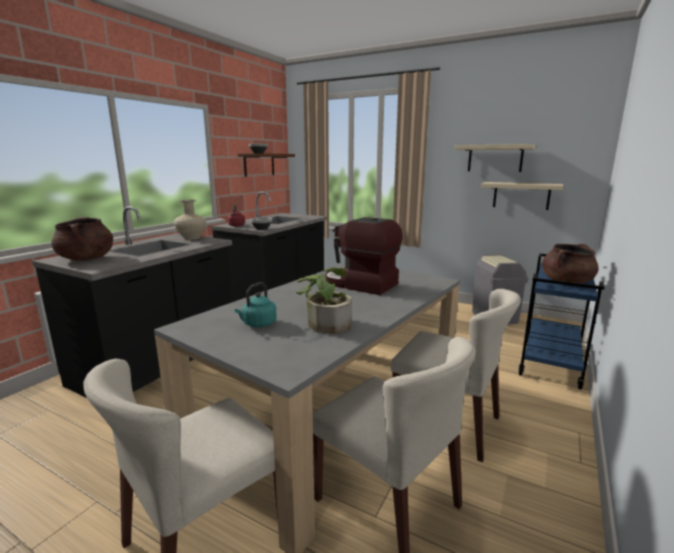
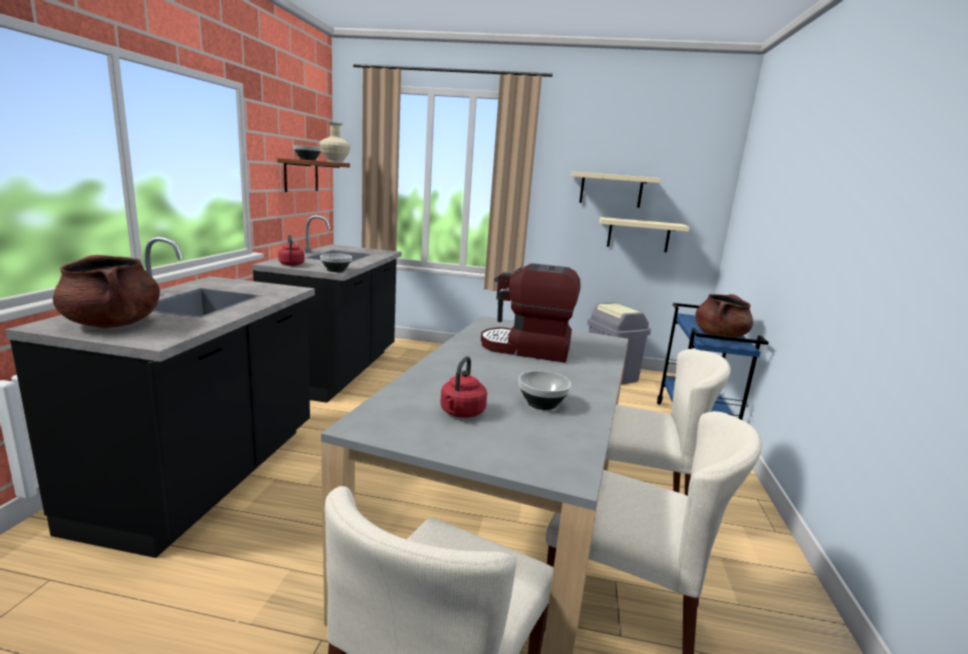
camera: 20 degrees left, 0 degrees up
(191, 238) = (247, 285): beige vase -> beige vase (335, 162)
(258, 324) = (461, 413): turquoise kettle -> red kettle
(325, 322) = (541, 403): potted plant -> bowl

